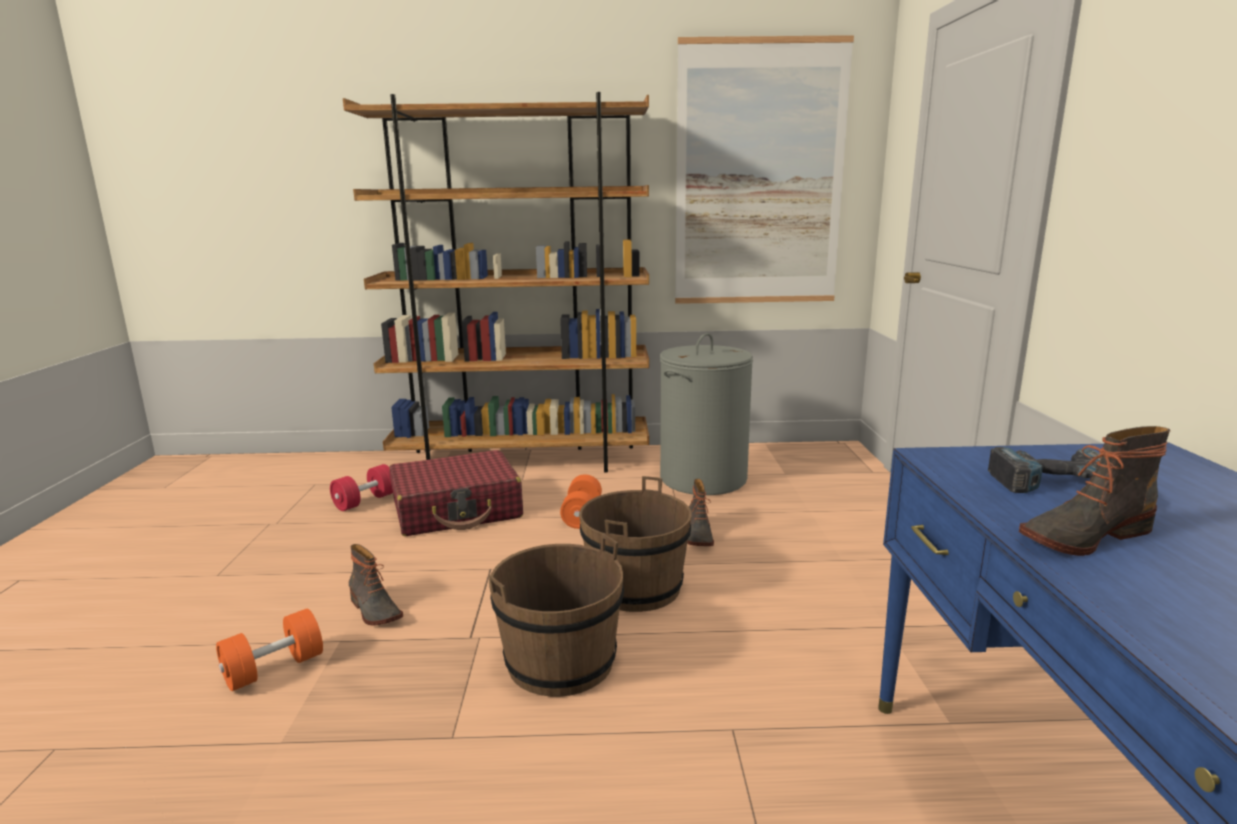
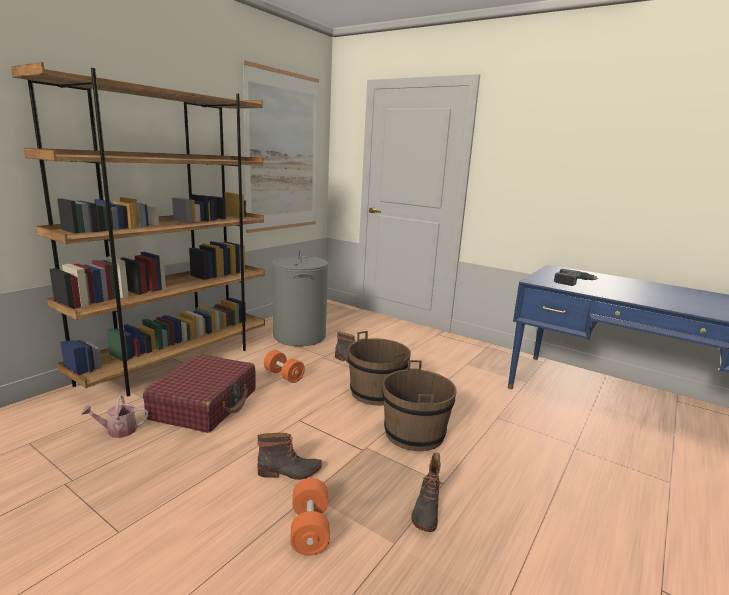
camera: 55 degrees left, 0 degrees up
(365, 501) = (117, 431): red dumbbell -> watering can
(1082, 535) = (608, 291): boot -> boot (426, 510)

